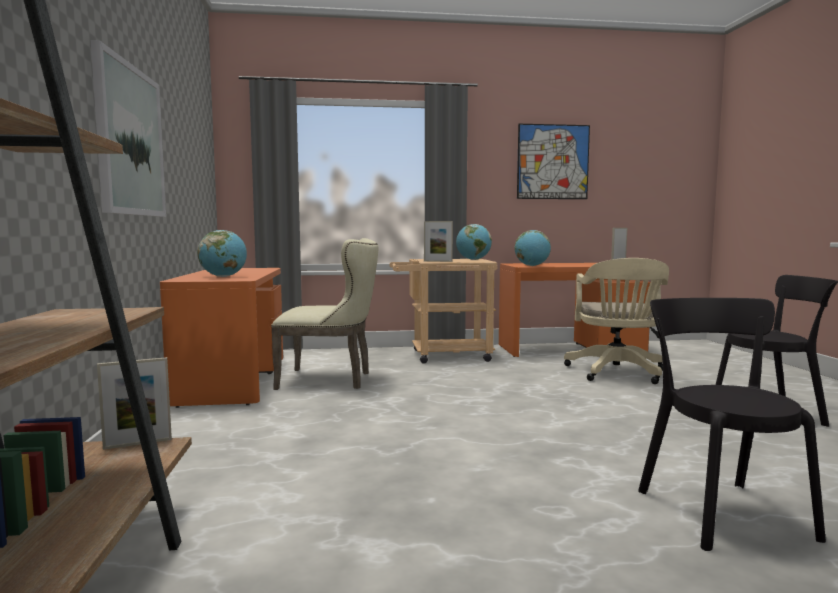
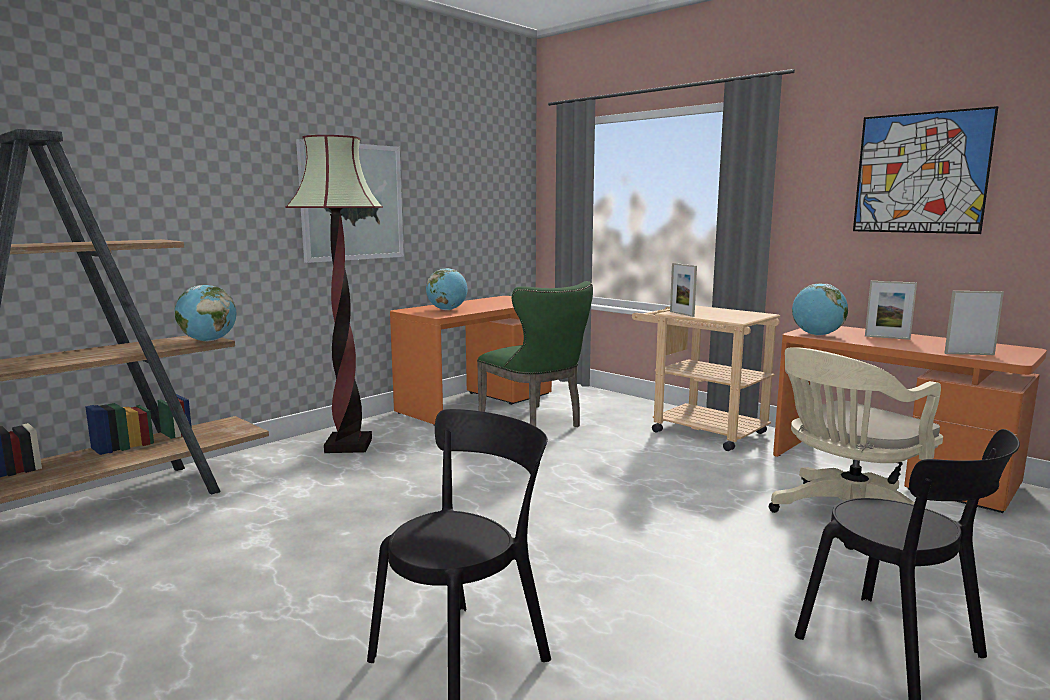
camera: 50 degrees right, 5 degrees up
(138, 443) = (244, 426): picture frame -> picture frame (887, 337)
(207, 445) = (349, 445): none -> floor lamp
(331, 379) = (536, 423): beige chair -> green chair
(473, 260) = (743, 316): globe -> globe (208, 341)

